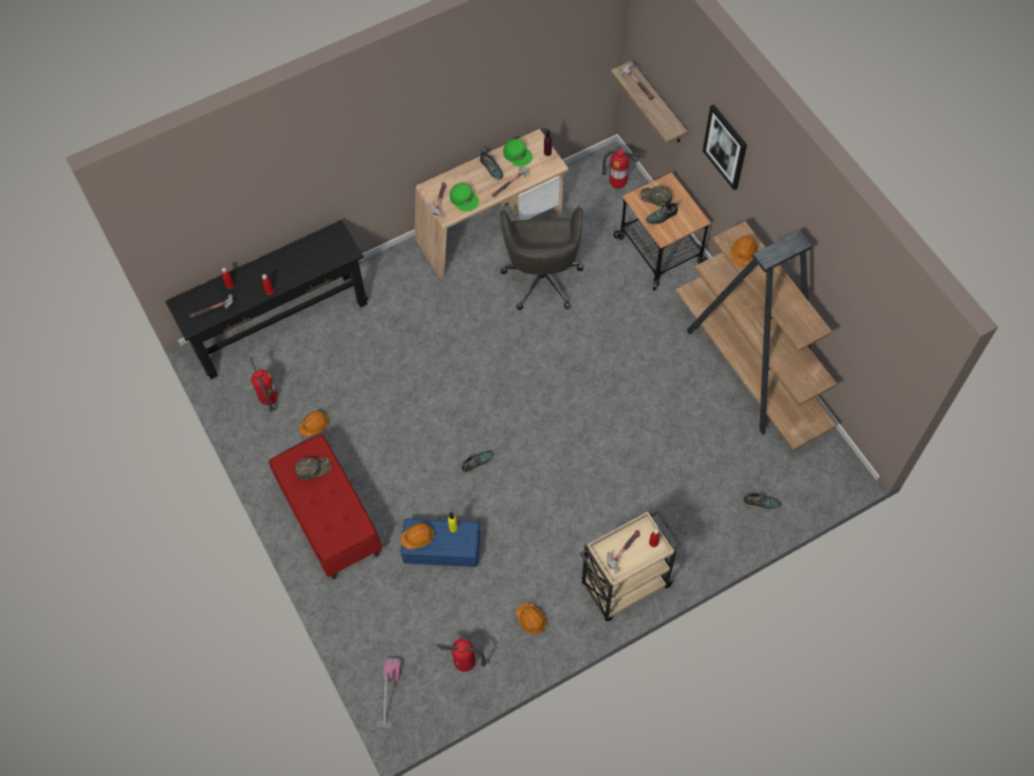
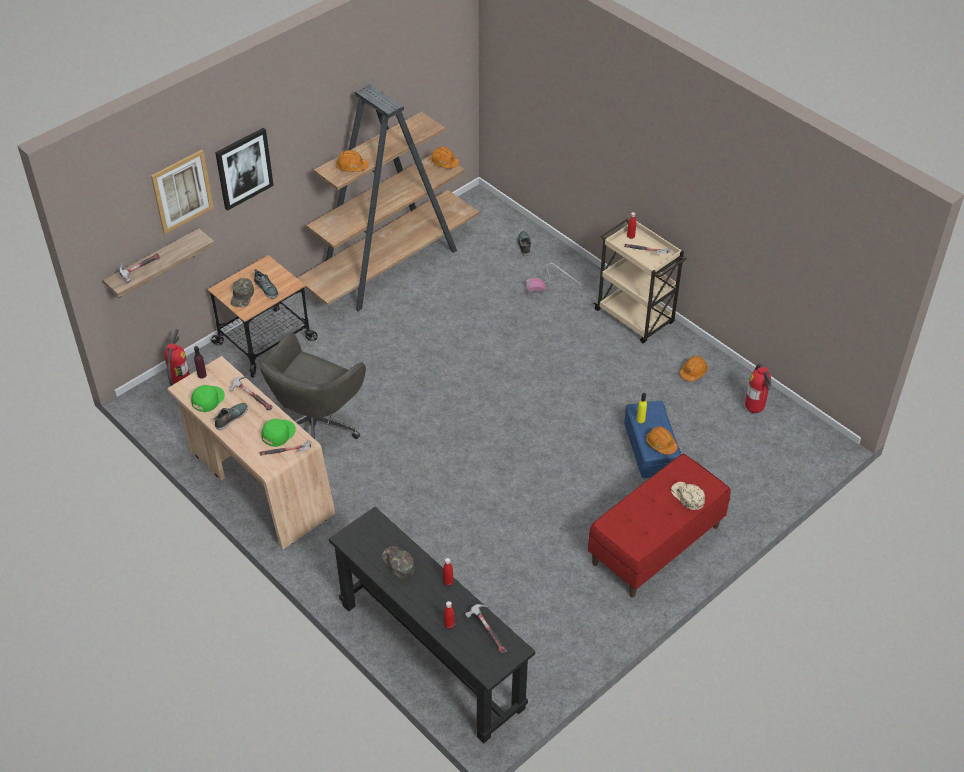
camera: 105 degrees left, 15 degrees down
(269, 400) = (534, 639): fire extinguisher -> none
(313, 468) = (634, 520): green cap -> green cap (398, 563)
(314, 425) = (553, 586): orange hard hat -> orange hard hat (444, 162)
(324, 521) = (687, 497): none -> beige cap
(389, 693) = (806, 457): vacuum cleaner -> vacuum cleaner (555, 287)
(477, 462) = (550, 439): shoe -> none
(542, 277) = (316, 427): grey office chair -> grey office chair turned 135 degrees clockwise
(687, 91) = (182, 191): none -> picture

